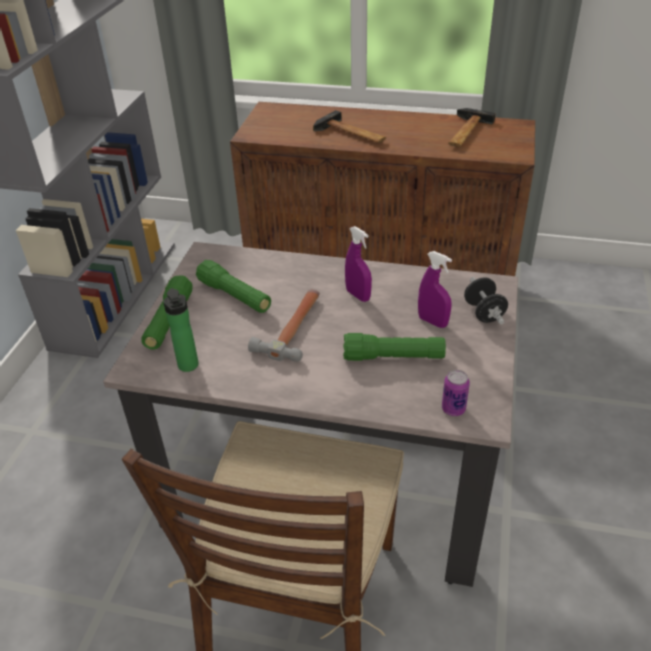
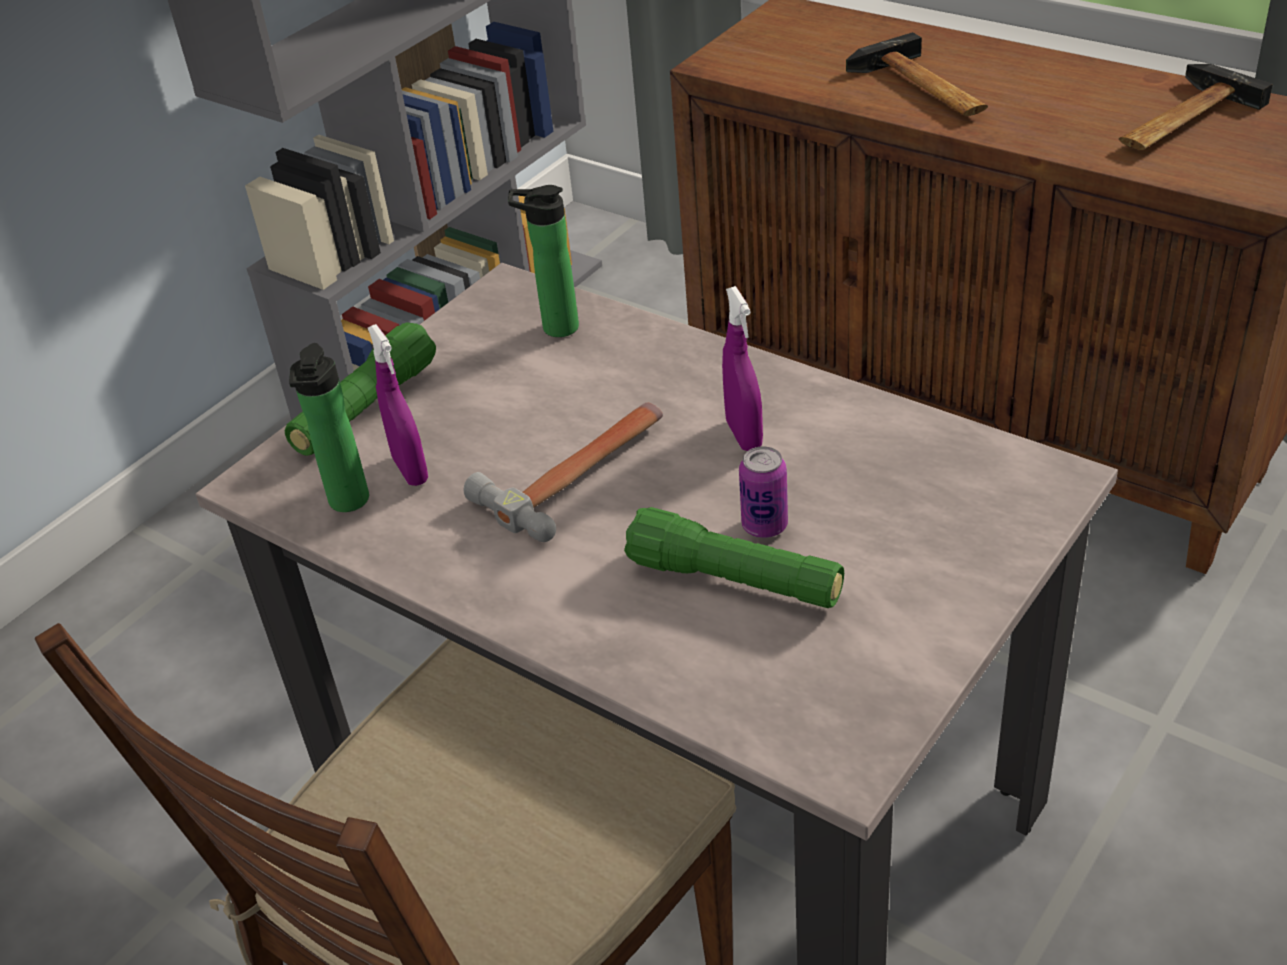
camera: 25 degrees right, 0 degrees up
(235, 296) = (509, 385): green flashlight -> none
(240, 266) = (554, 328): none -> bottle
(432, 321) = (863, 526): purple spray bottle -> purple spray bottle (410, 470)
(453, 409) = (789, 721): can -> can (764, 526)
(483, 313) = (986, 532): black dumbbell -> none

